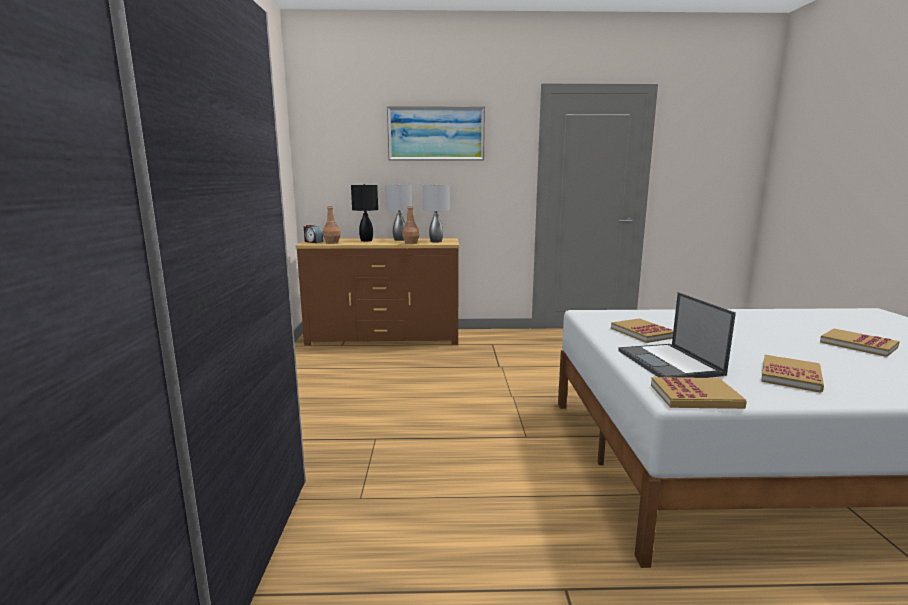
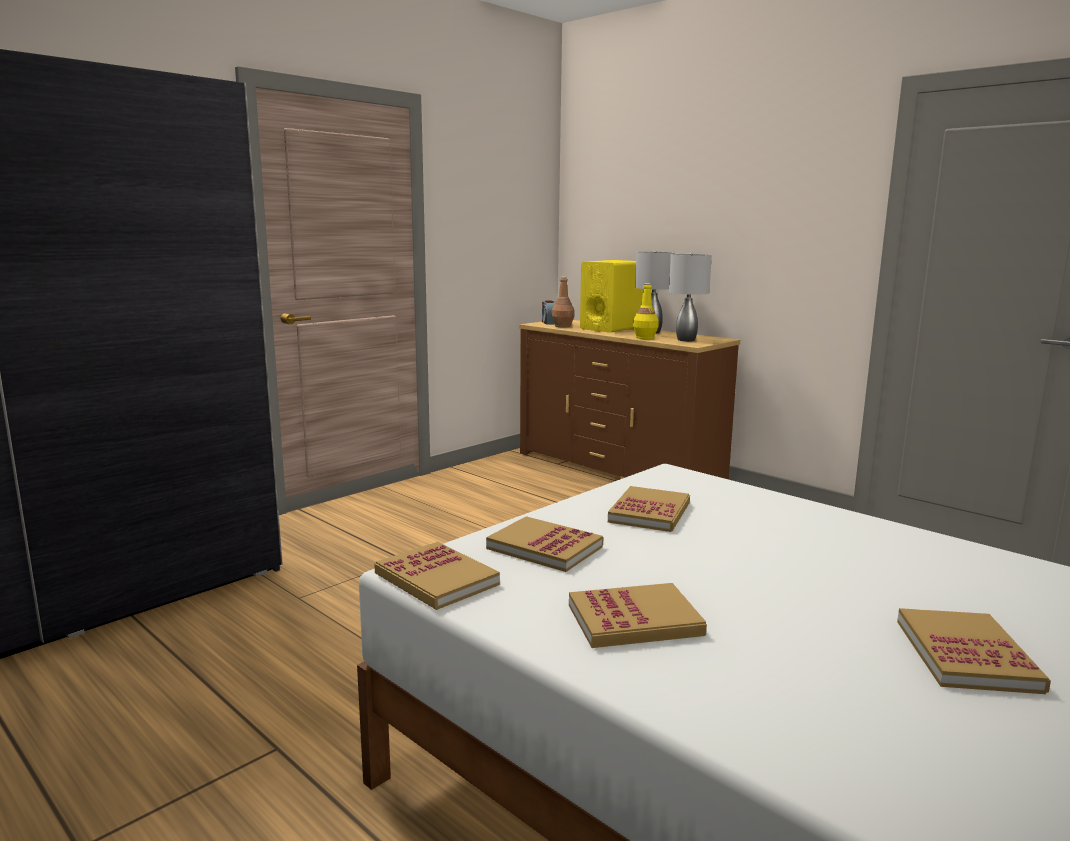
camera: 45 degrees right, 0 degrees up
(366, 240) = (611, 328): black table lamp -> yellow speaker
(411, 243) = (644, 338): brown bottle -> yellow bottle
(436, 134) = (726, 175): picture -> none
(670, 363) = (544, 547): laptop -> book

